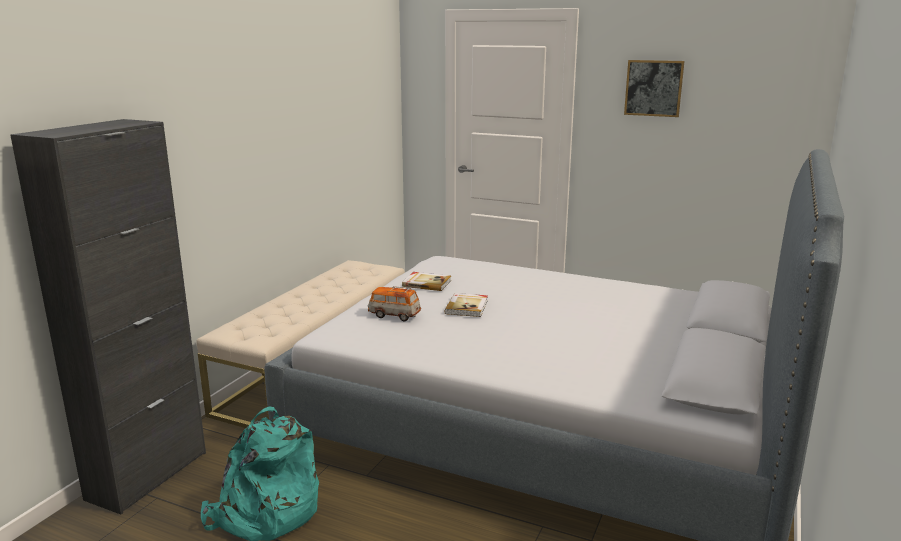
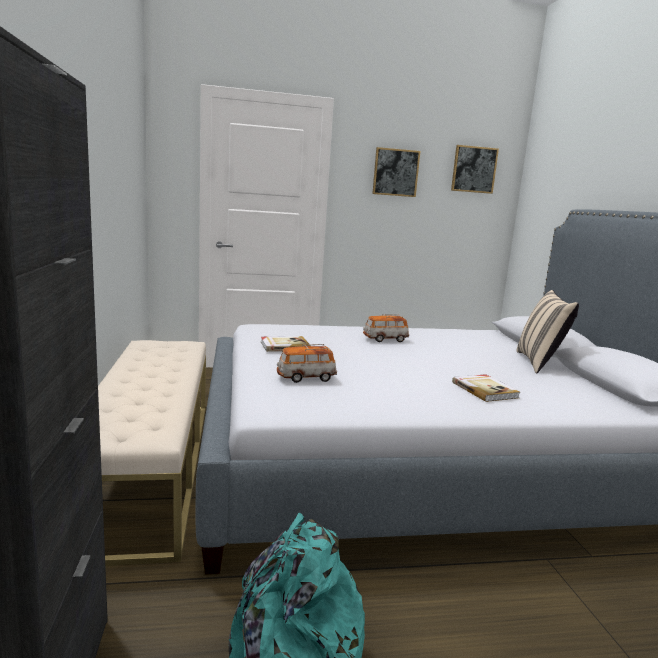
camera: 35 degrees left, 5 degrees down
(467, 307) = (357, 360): book -> book (485, 390)
(538, 288) = (385, 339): none -> toy car
(668, 340) = (540, 363): none -> beige pillow
(763, 79) = (474, 169): none -> picture

